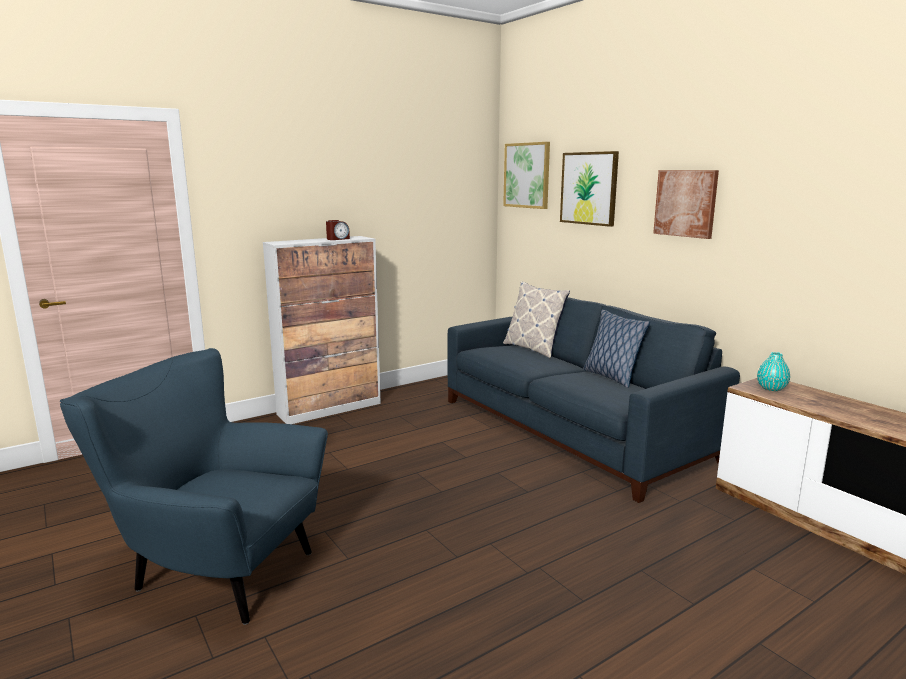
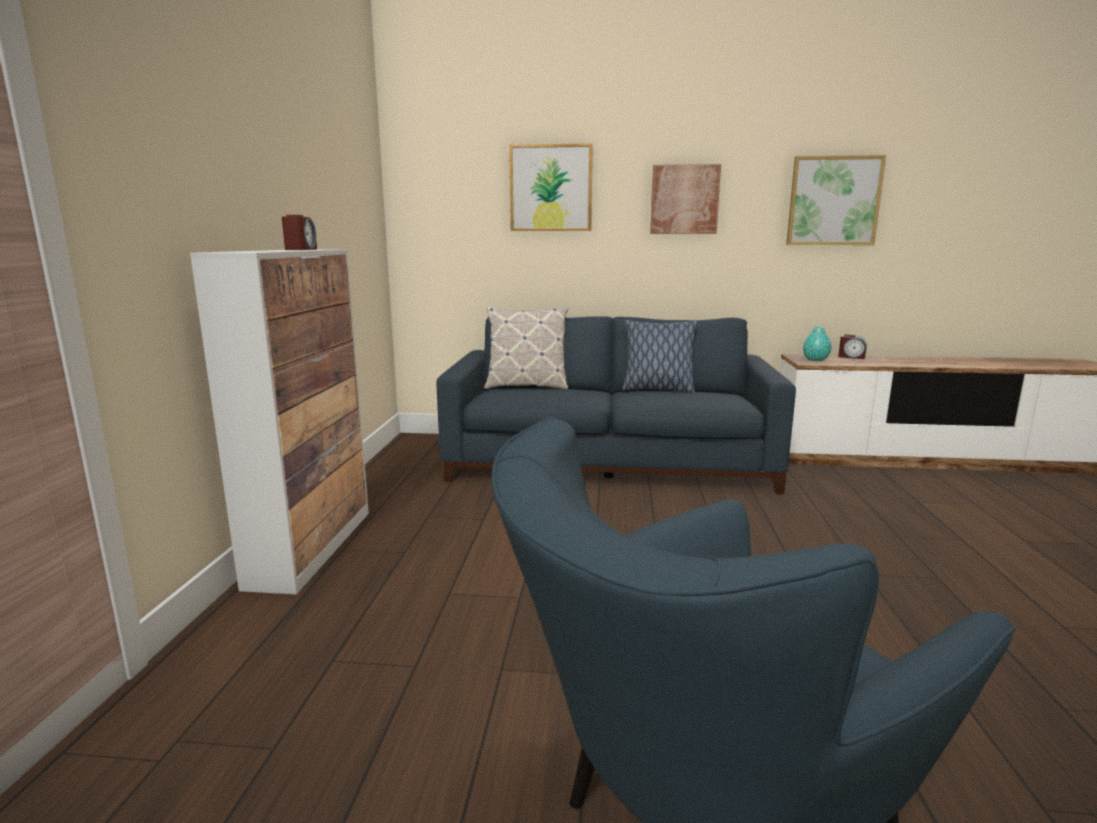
camera: 50 degrees left, 0 degrees up
(527, 175) = (442, 174): picture -> picture (833, 201)
(831, 398) = (851, 357): none -> alarm clock

